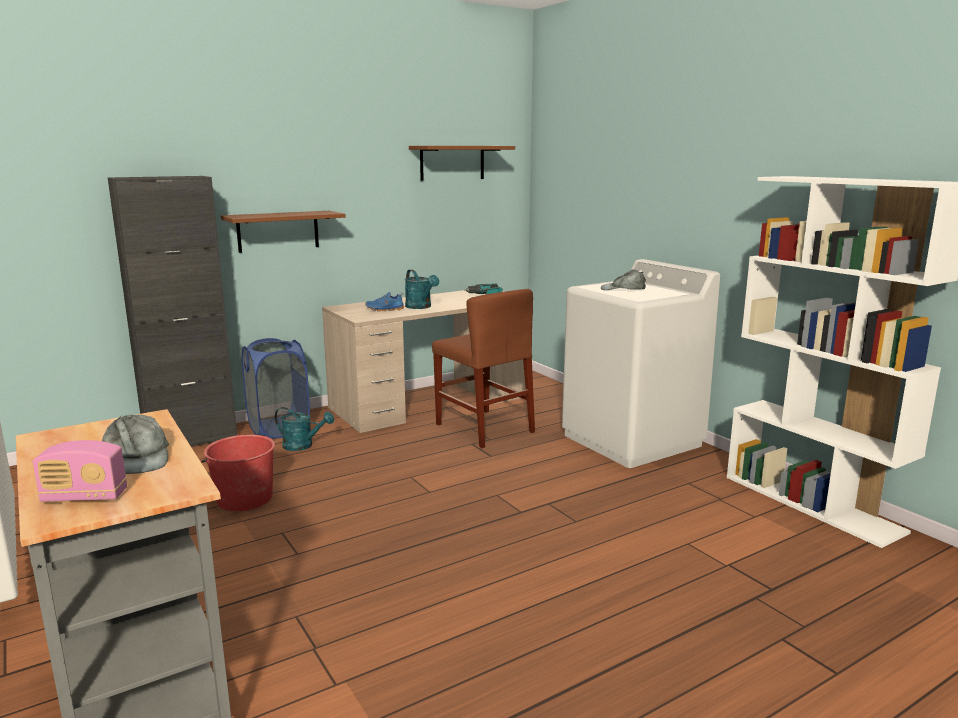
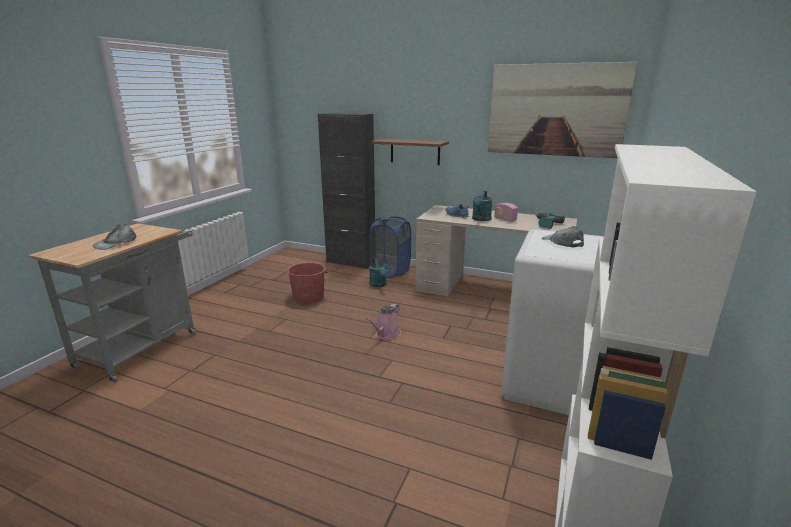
camera: 55 degrees right, 5 degrees up
(84, 497) = (69, 249): radio -> radio (505, 219)
(437, 480) = (386, 334): none -> pink watering can
(452, 162) = (556, 110): brown shelf -> picture
(484, 428) = (480, 320): brown chair -> none

